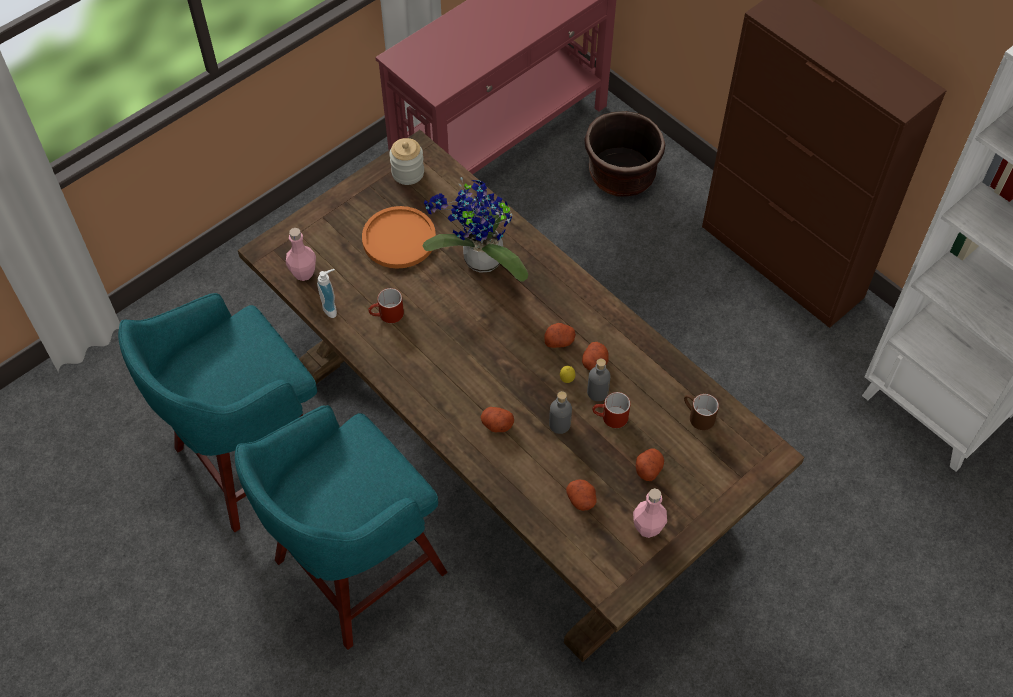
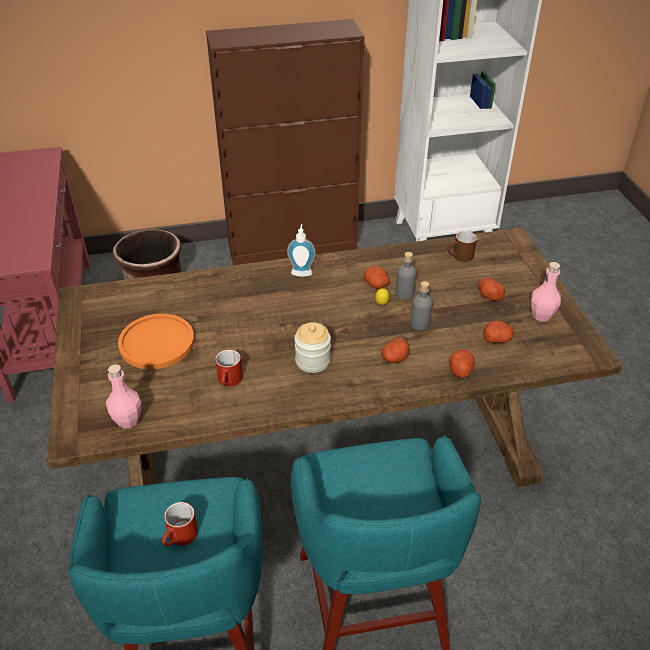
camera: 60 degrees left, 15 degrees down
(332, 307) = (186, 415): soap dispenser -> soap dispenser (302, 272)
(408, 173) = (95, 311): jar -> jar (312, 361)
(479, 262) = (229, 307): potted plant -> none
(559, 340) = (342, 294): potato -> potato (460, 369)
(610, 418) = (432, 296): red mug -> red mug (180, 538)

